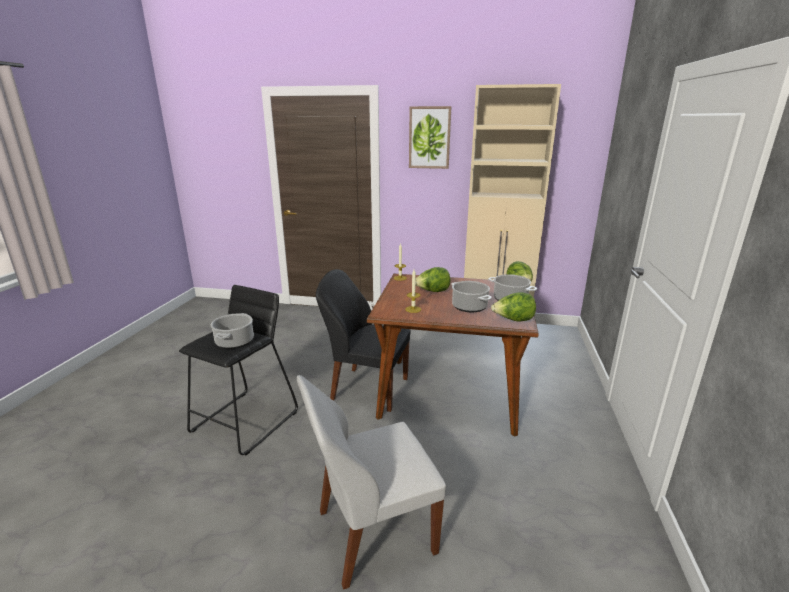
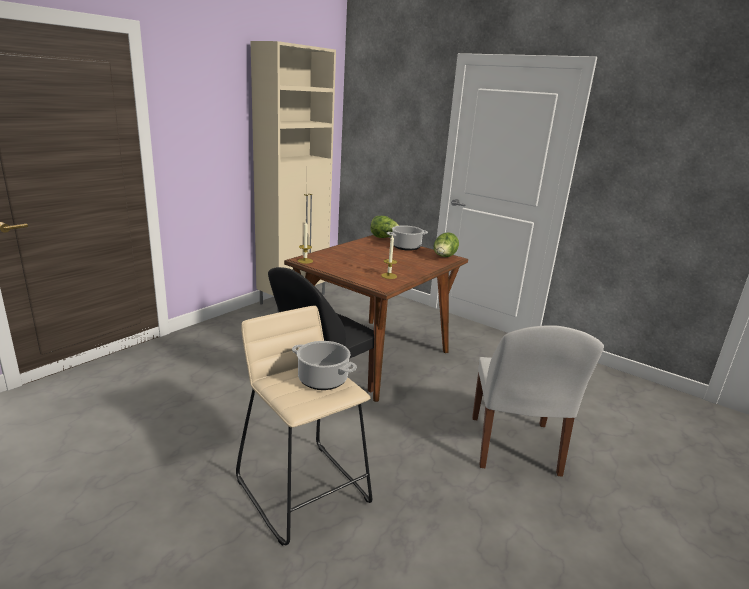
camera: 65 degrees left, 0 degrees up
(245, 422) = (304, 490): black stool -> beige stool
(429, 137) = (207, 97): picture -> none
(432, 292) = (358, 260): lettuce -> none
(469, 307) = (405, 260): cooking pot -> none

